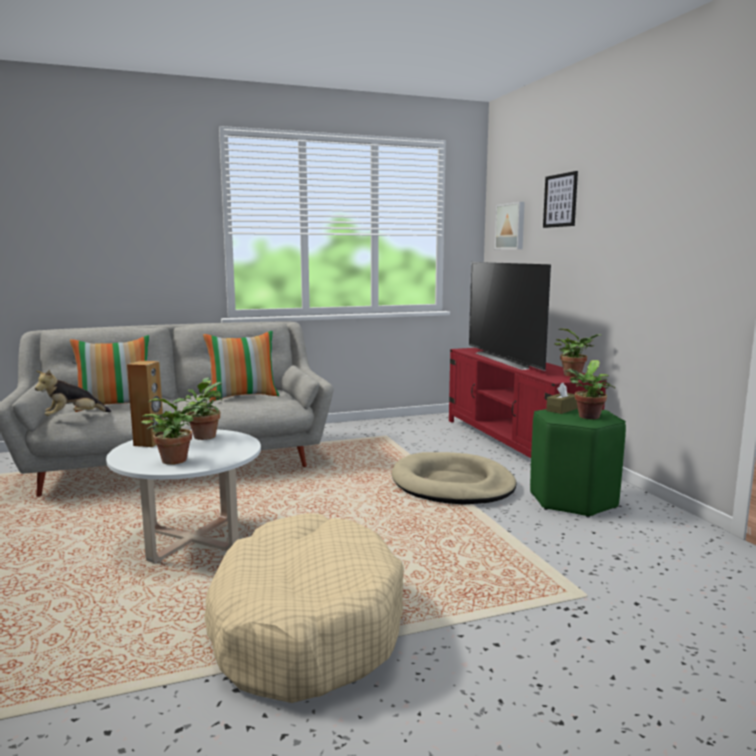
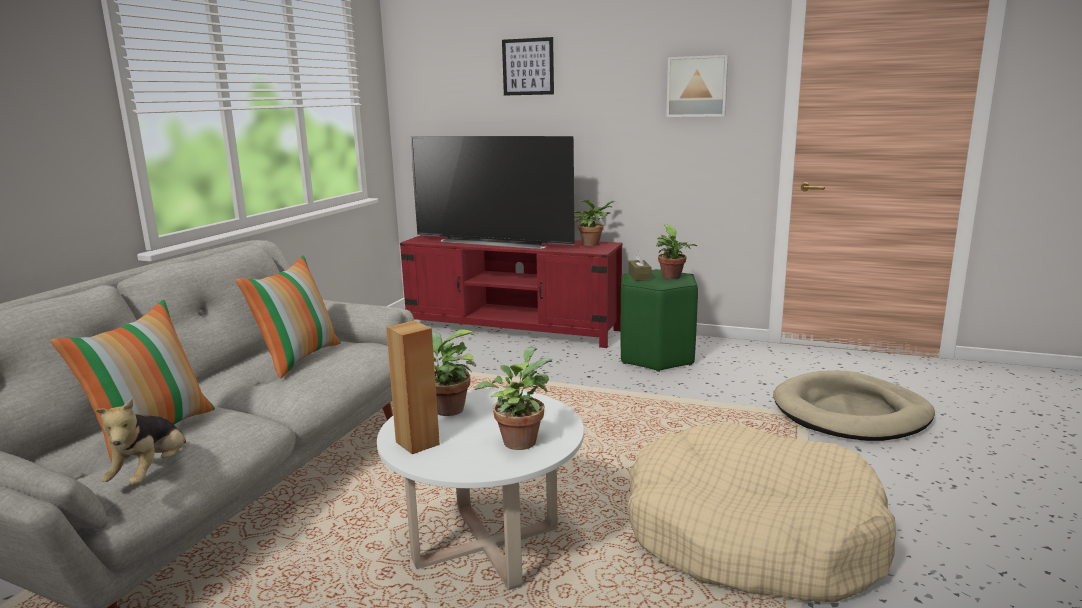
camera: 50 degrees left, 5 degrees up
(452, 484) = (558, 381): beige dog bed -> beige dog bed (851, 413)
(511, 226) = (443, 93): picture -> picture (697, 86)

